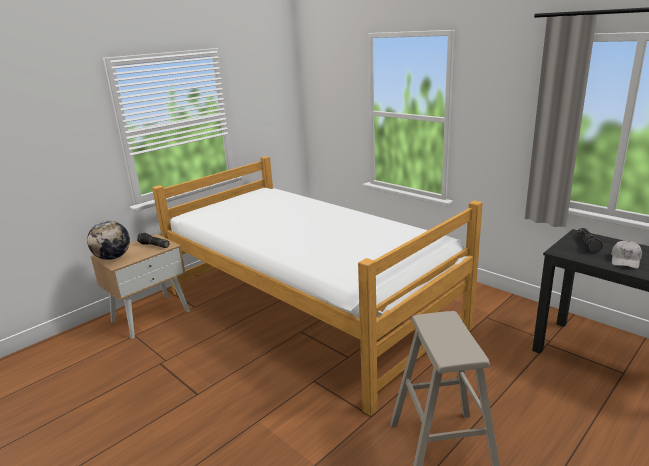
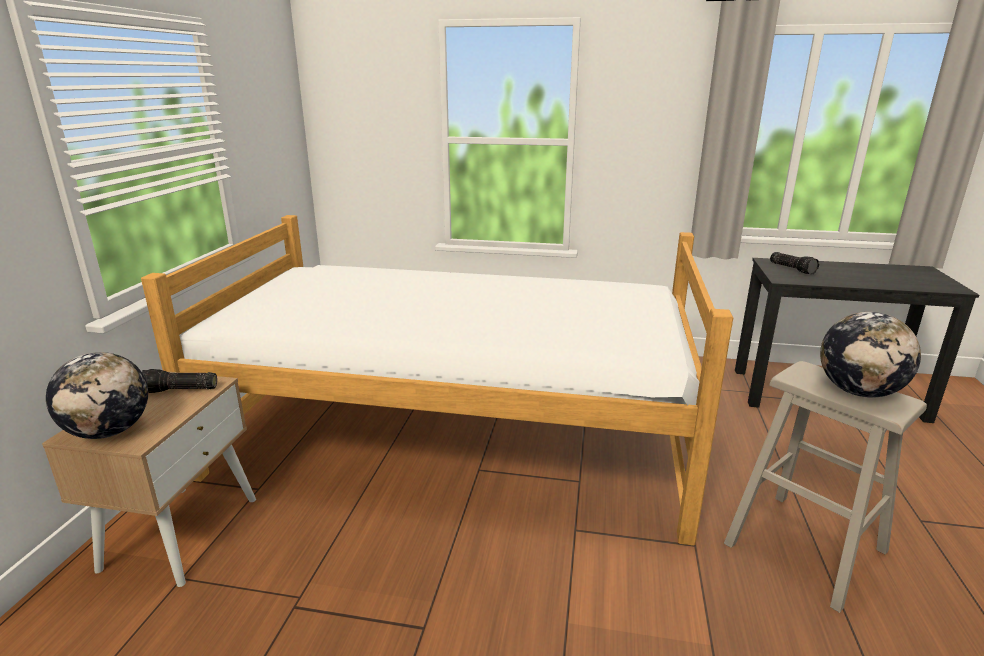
camera: 35 degrees left, 0 degrees up
(452, 340) = (858, 392): none -> globe
(625, 260) = (845, 276): white cap -> none

